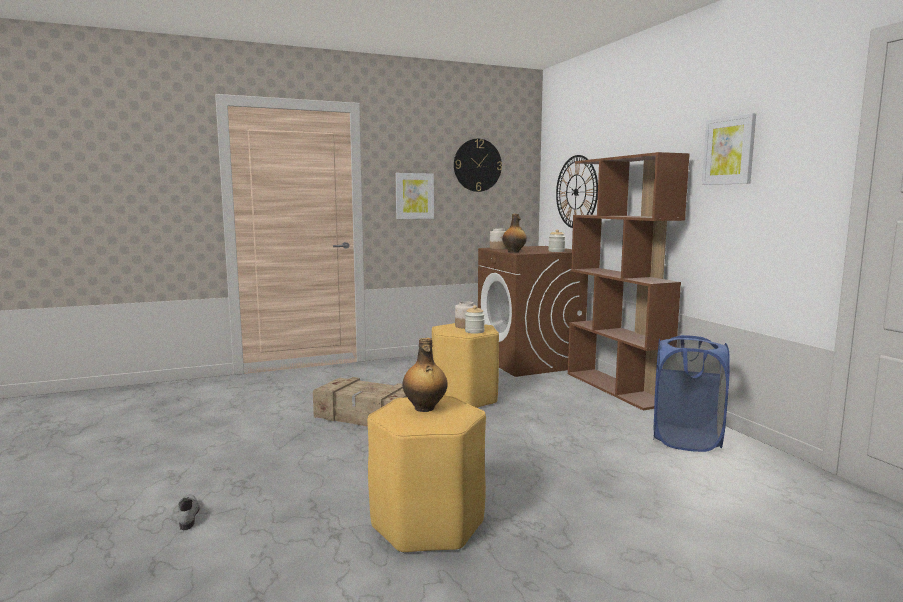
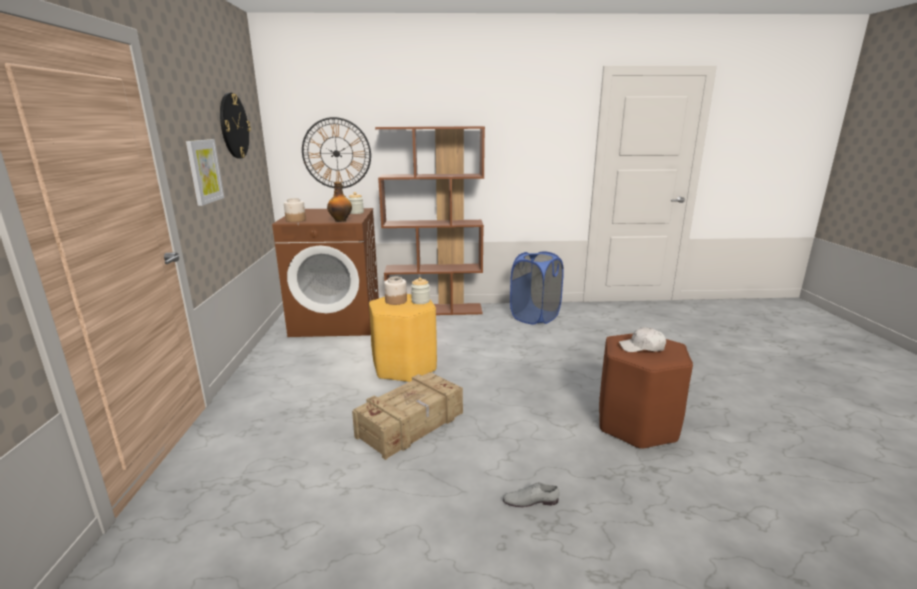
camera: 70 degrees left, 10 degrees up
(189, 514) = (613, 567): grey shoe -> grey shoe (530, 500)
(424, 408) = (642, 347): bottle -> white cap
(427, 523) = (636, 424): yellow stool -> brown stool
(729, 151) = (513, 126): picture -> none

